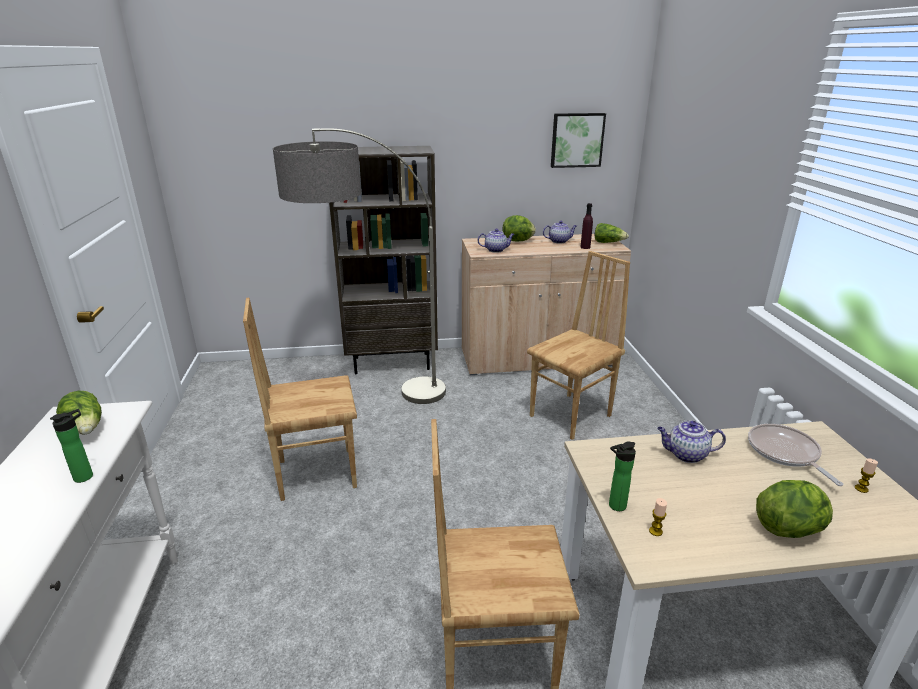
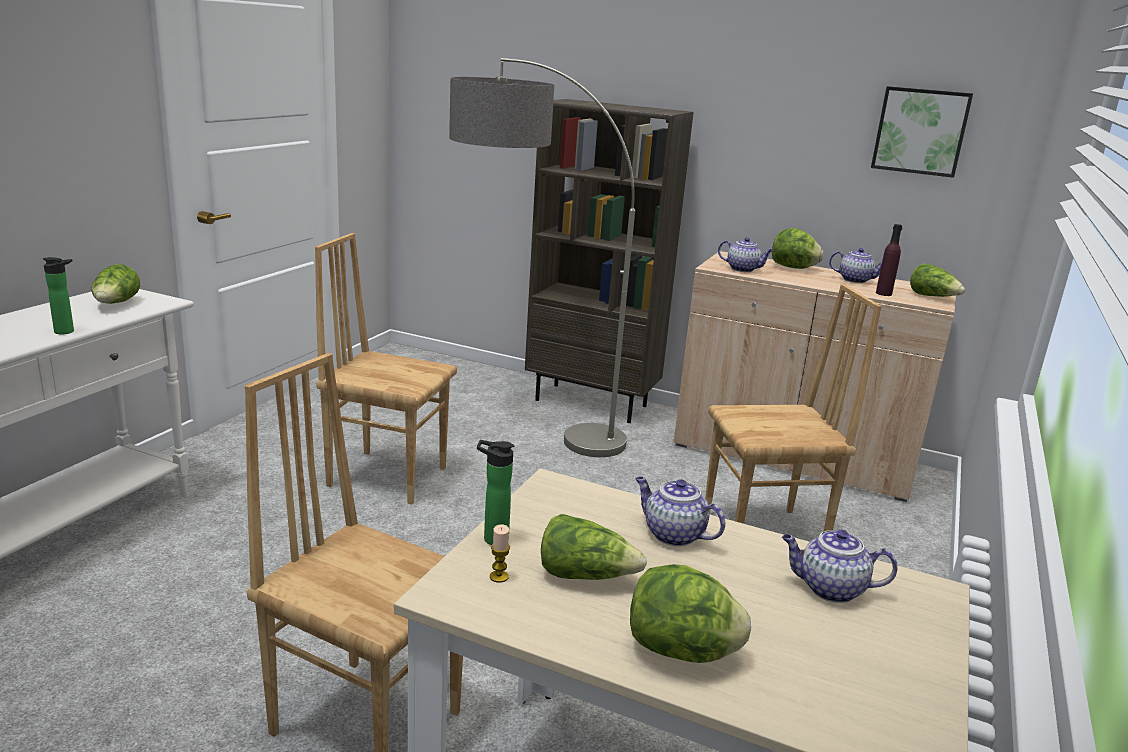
camera: 30 degrees right, 5 degrees down
(689, 505) = (585, 575): none -> lettuce
(785, 453) = (829, 589): frying pan -> teapot
(861, 488) = (885, 669): candle -> none

